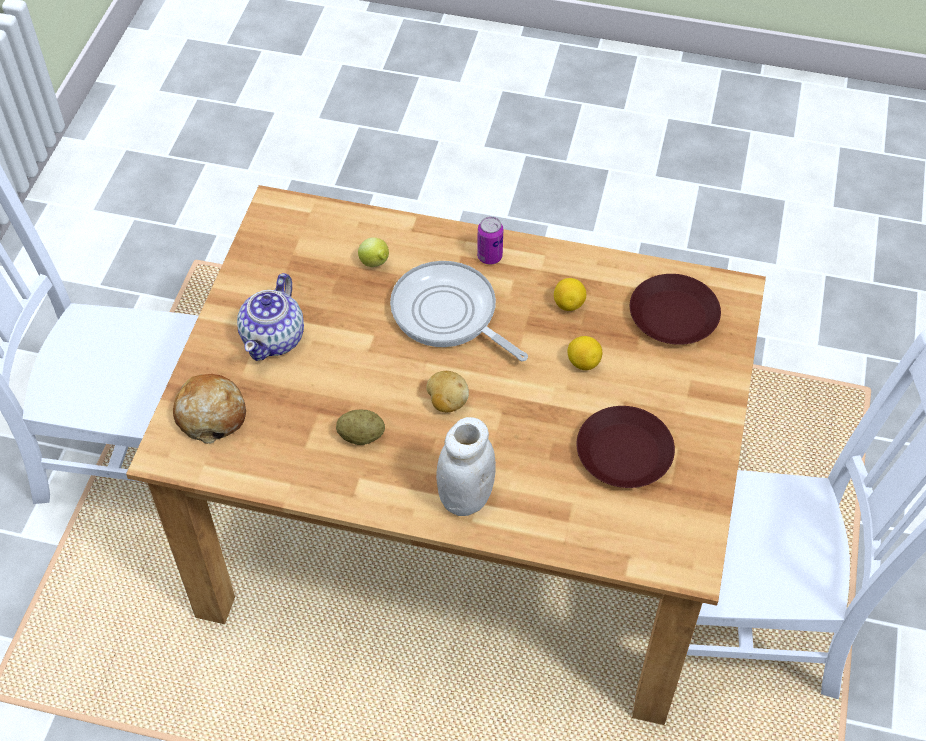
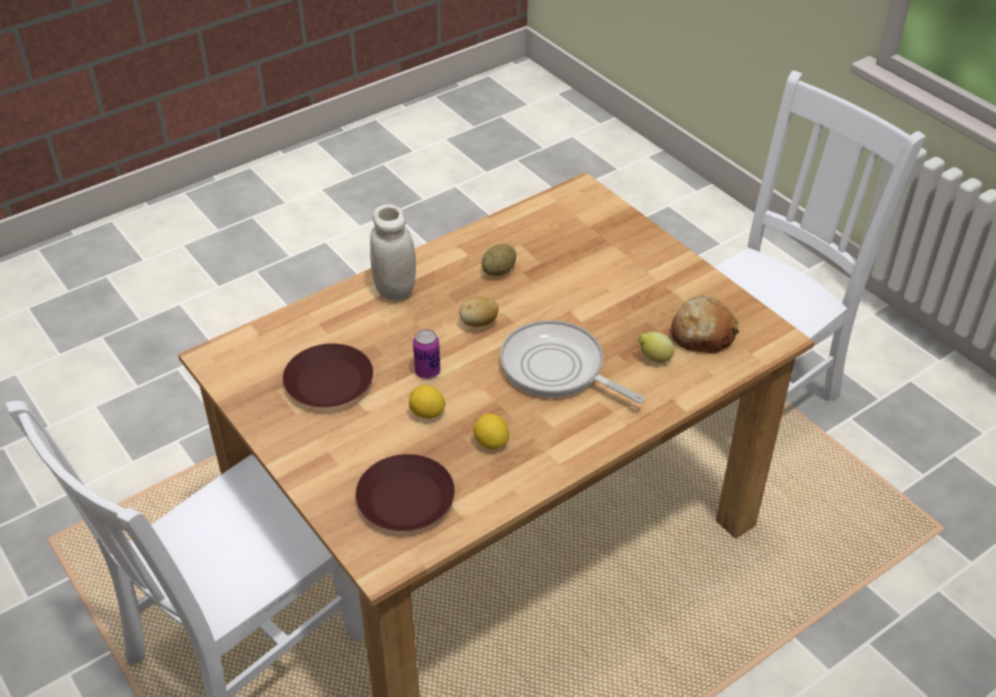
camera: 130 degrees right, 10 degrees down
(211, 415) = (593, 219): bread -> bread (702, 334)
(274, 338) = (631, 274): teapot -> none
(448, 314) = (557, 369): frying pan -> frying pan turned 135 degrees counterclockwise
(489, 256) = (593, 428): can -> can (427, 371)

